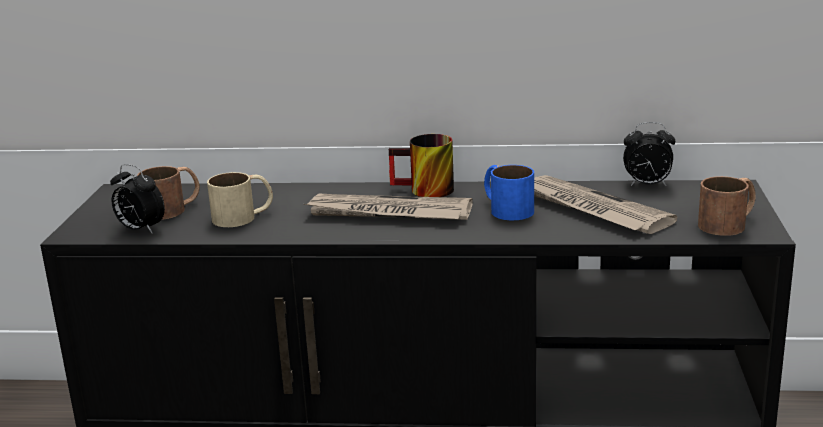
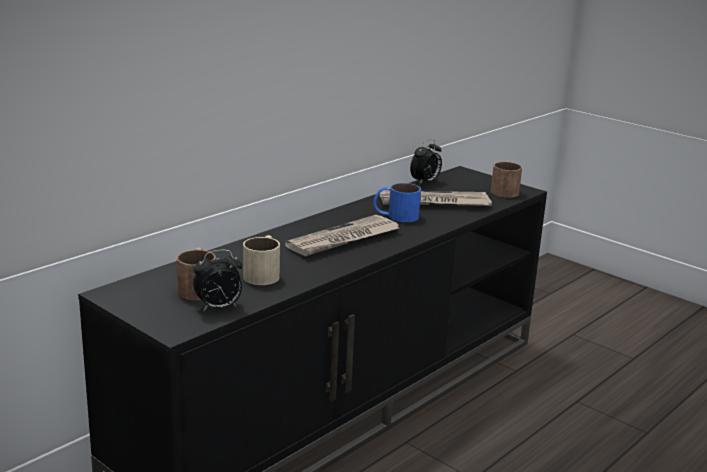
camera: 55 degrees left, 0 degrees up
(424, 191) = (327, 221): mug -> none

